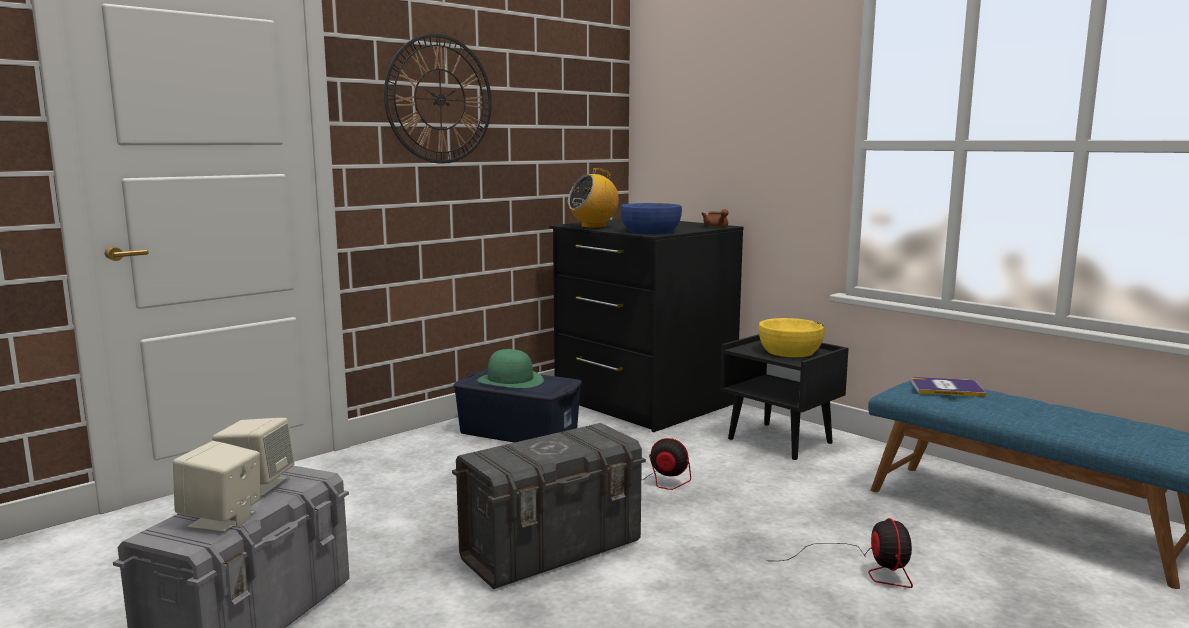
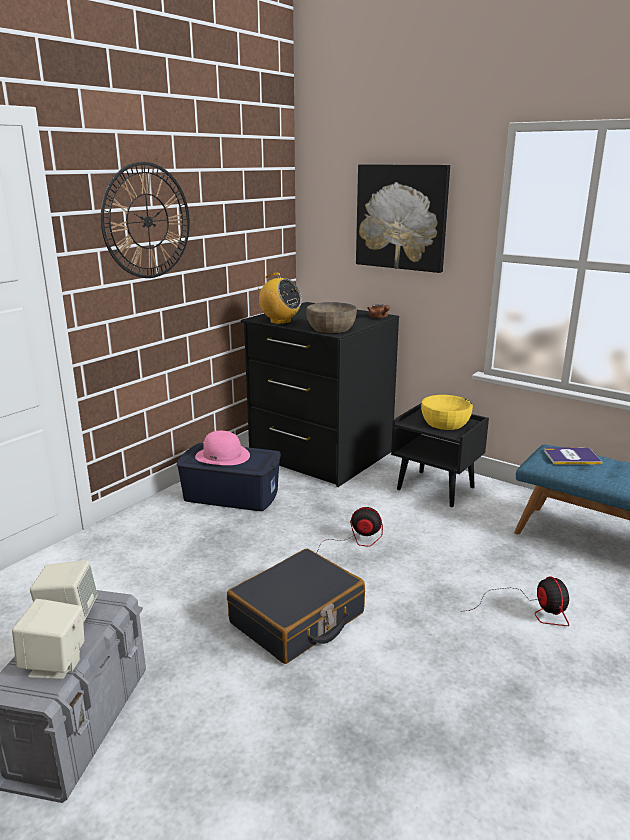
camera: 10 degrees left, 10 degrees up
(510, 380) = (222, 456): green hat -> pink hat
(552, 550) = (297, 619): grey storage box -> black suitcase
(593, 227) = (280, 321): radio -> radio turned 105 degrees counterclockwise
(650, 231) = (331, 328): blue bowl -> brown bowl
(746, 107) = (401, 217): none -> picture

